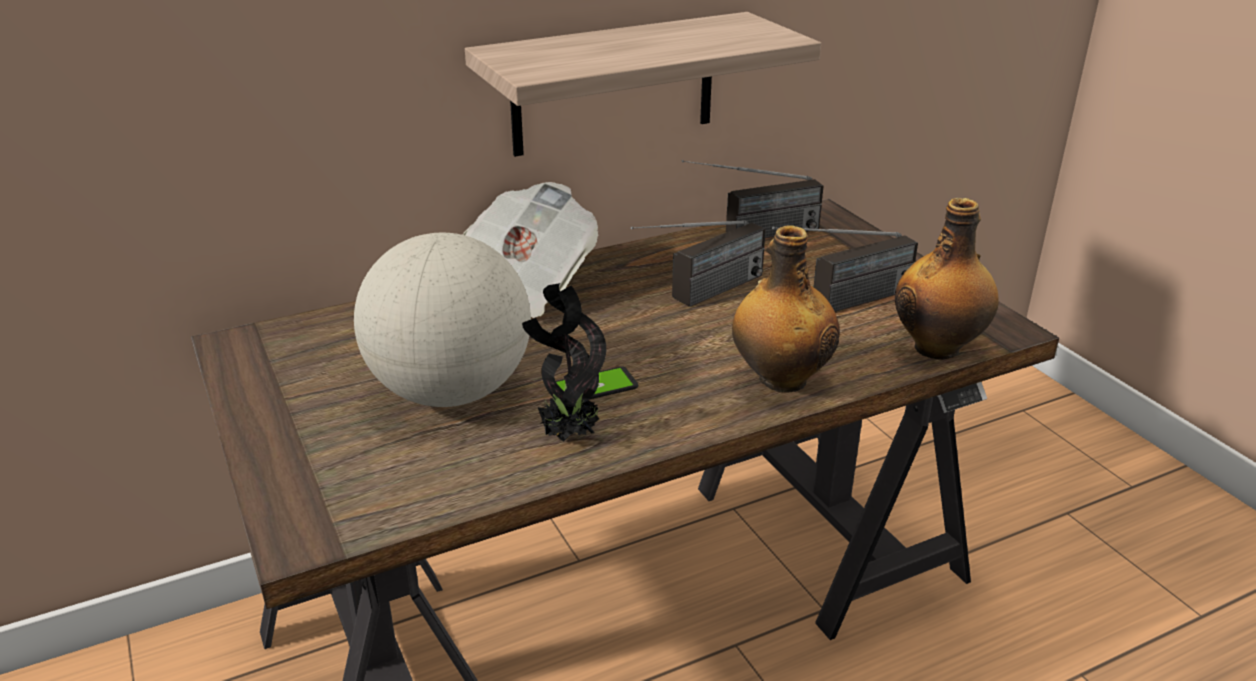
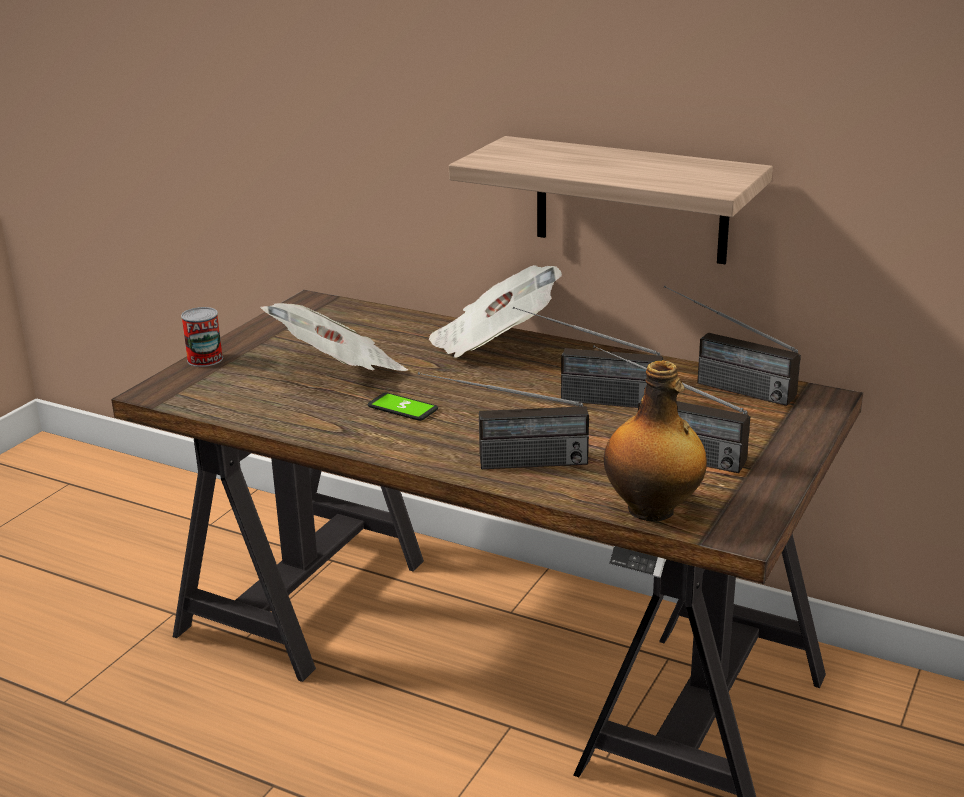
camera: 55 degrees right, 5 degrees down
(267, 468) = (205, 359): none -> can
(451, 391) = (339, 371): globe -> newspaper
(567, 436) = (335, 420): potted plant -> none
(780, 379) = (504, 463): bottle -> radio

